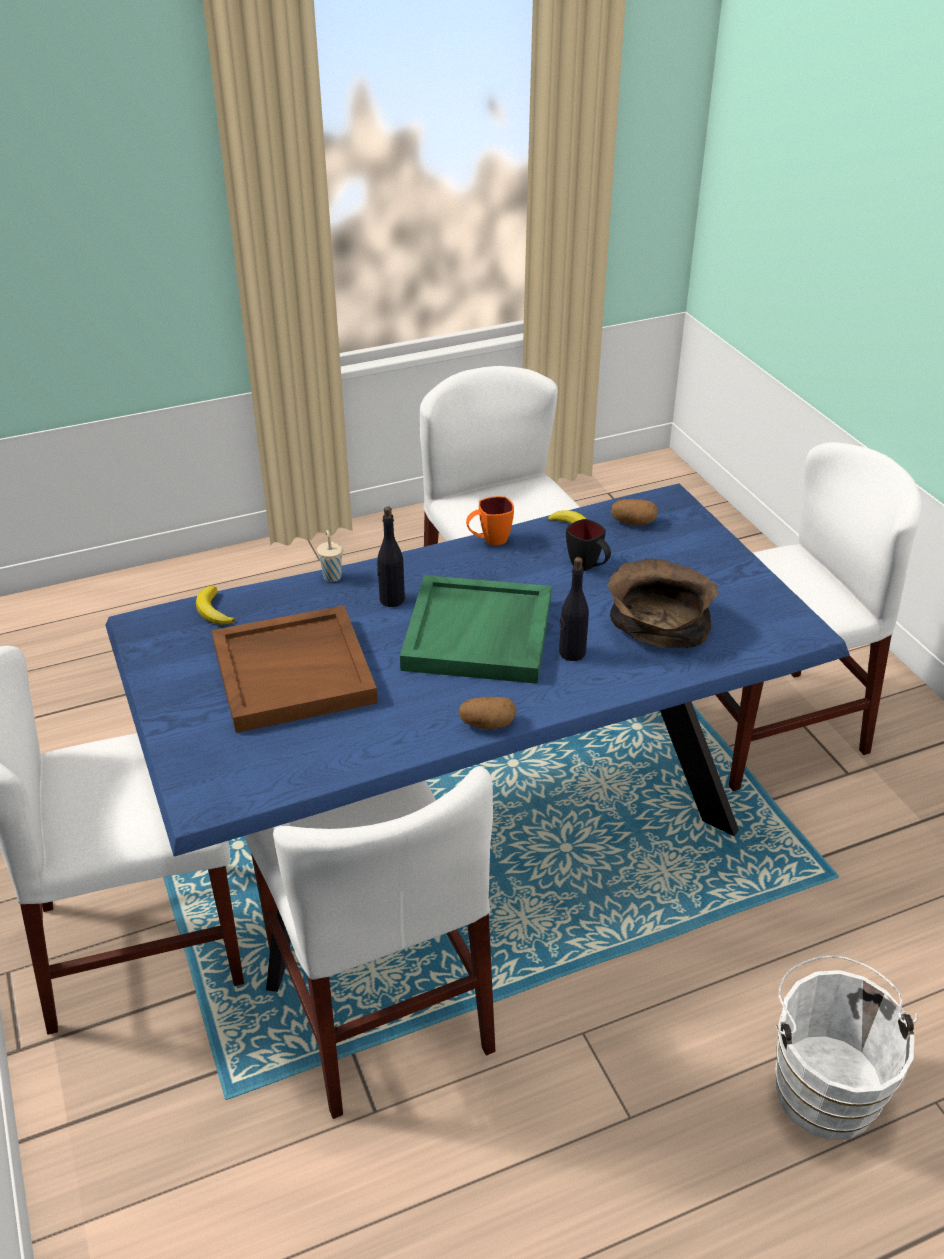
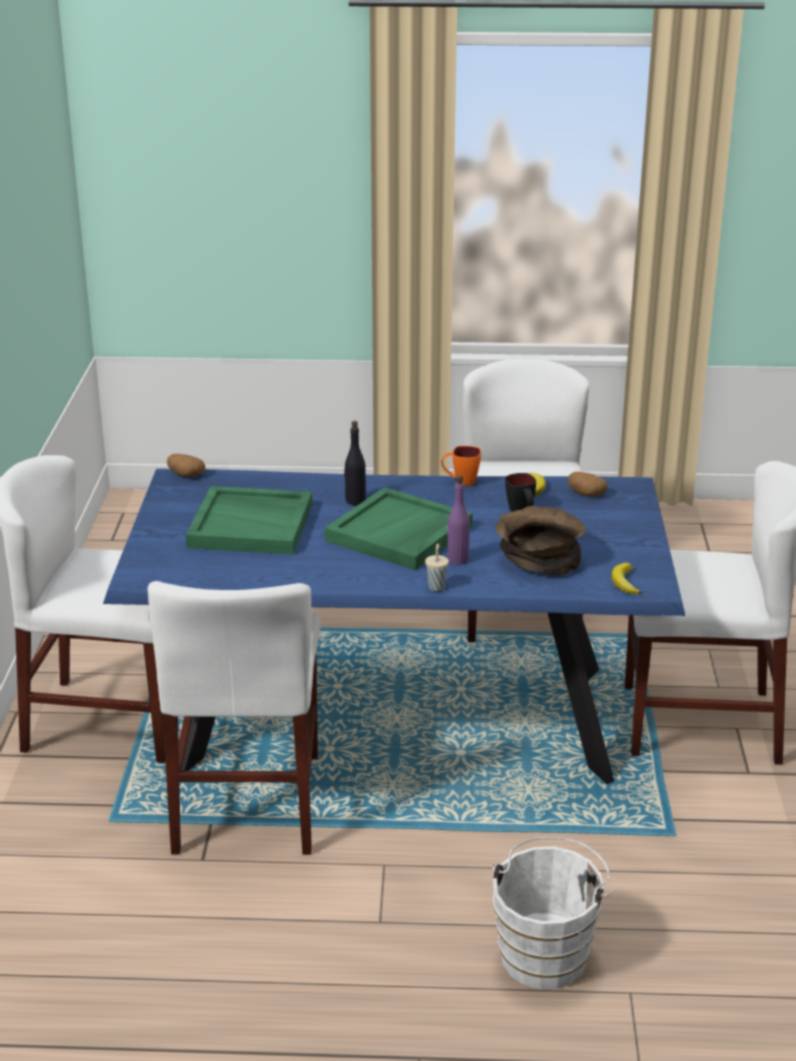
camera: 25 degrees right, 10 degrees down
(213, 610) = (227, 480): banana -> banana (624, 582)
(294, 672) = (252, 525): brown tray -> green tray
(332, 576) = (325, 478): beige cup -> beige cup (436, 587)
(487, 724) = (357, 583): potato -> potato (185, 475)
(571, 653) = (457, 559): black bottle -> purple bottle

